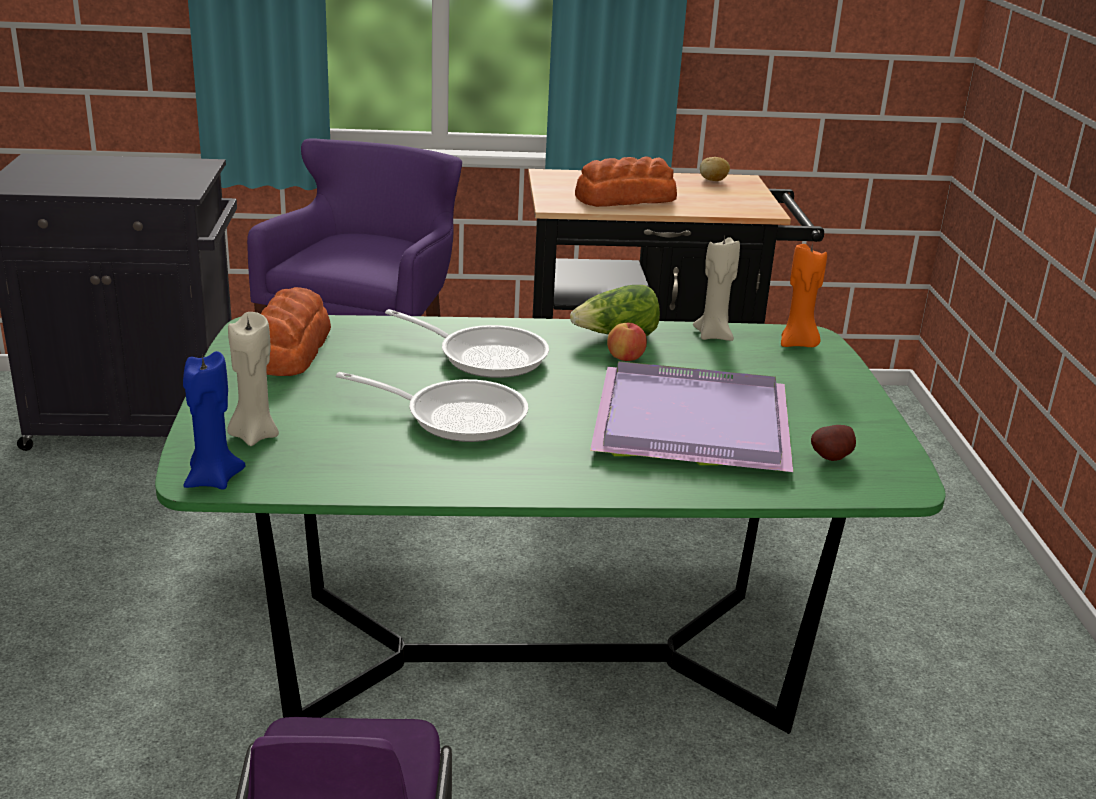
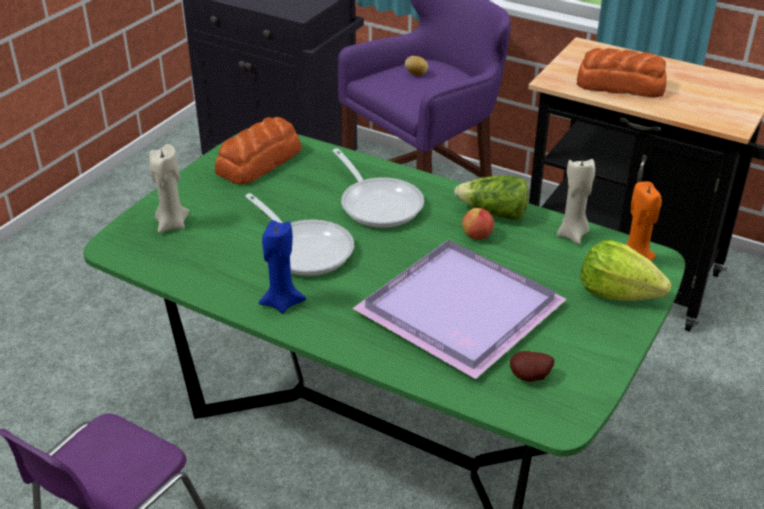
camera: 35 degrees right, 10 degrees up
(213, 480) = (118, 250): blue candle -> blue candle (282, 302)
(713, 180) = (726, 81): potato -> potato (416, 74)
(814, 370) = (617, 293): none -> lettuce

